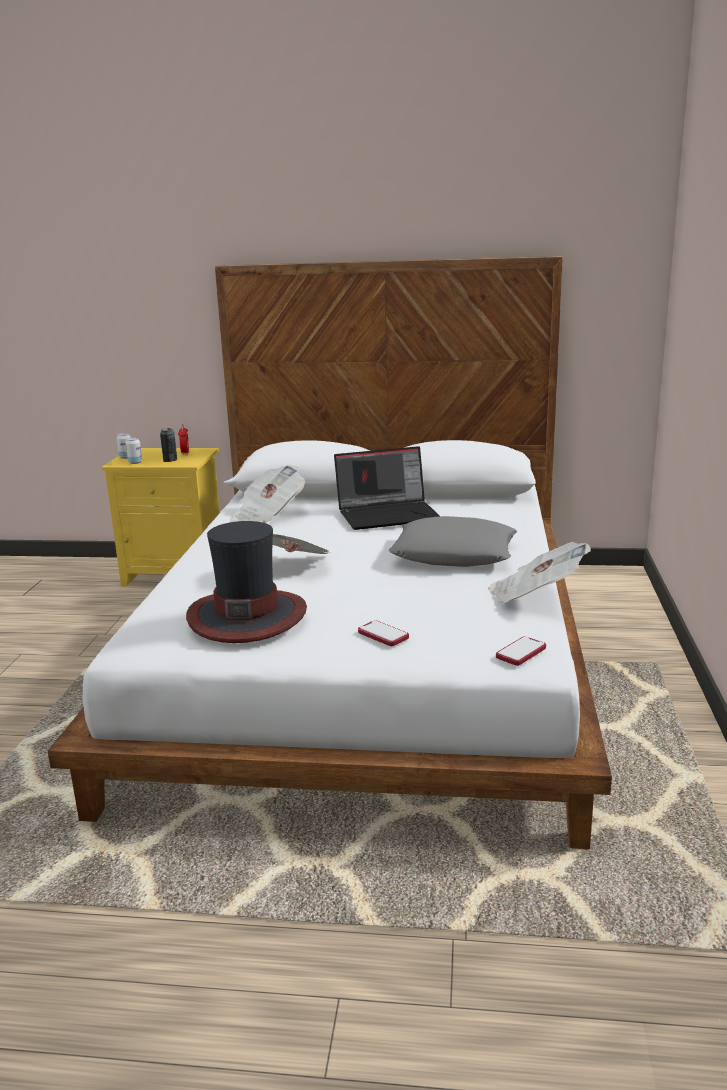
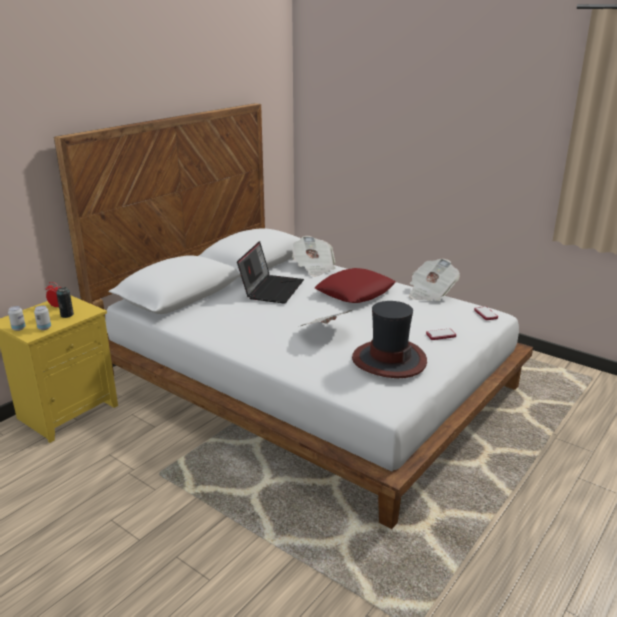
camera: 60 degrees left, 5 degrees up
(268, 514) = (212, 318): newspaper -> newspaper (313, 268)
(454, 553) = (355, 292): grey pillow -> red pillow

